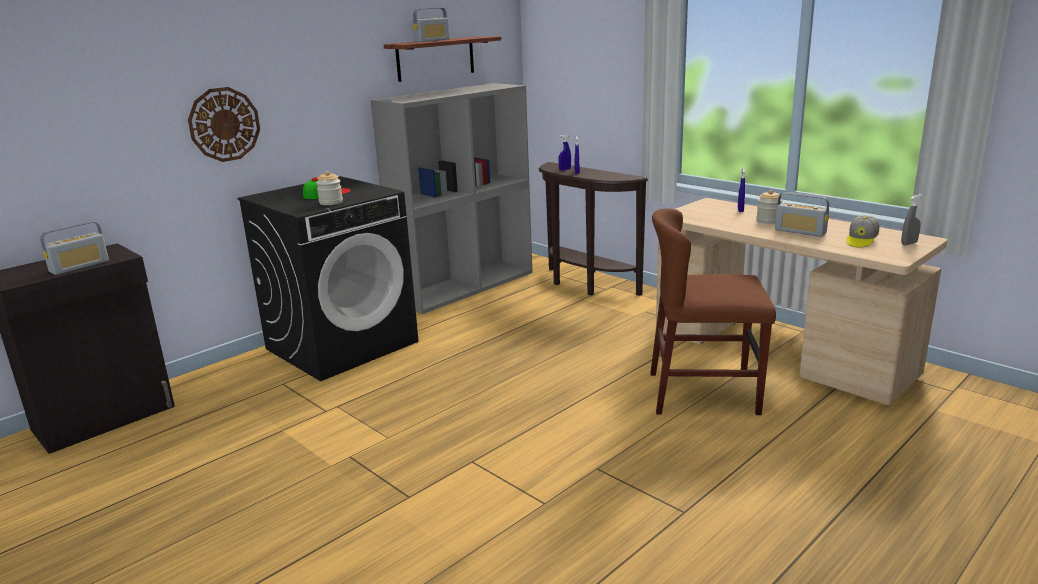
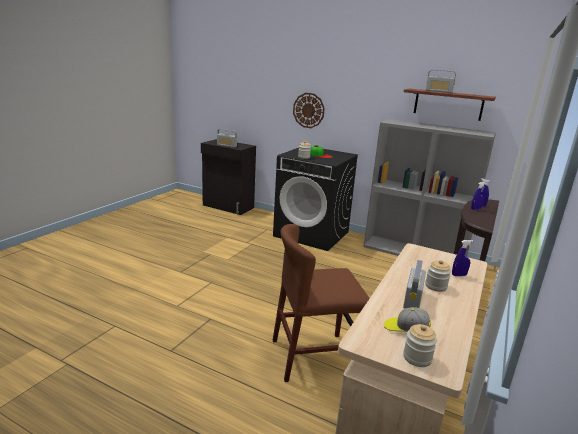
camera: 70 degrees right, 0 degrees up
(703, 393) = (313, 356): brown chair -> brown chair turned 90 degrees counterclockwise
(909, 243) = (417, 358): grey spray bottle -> jar

